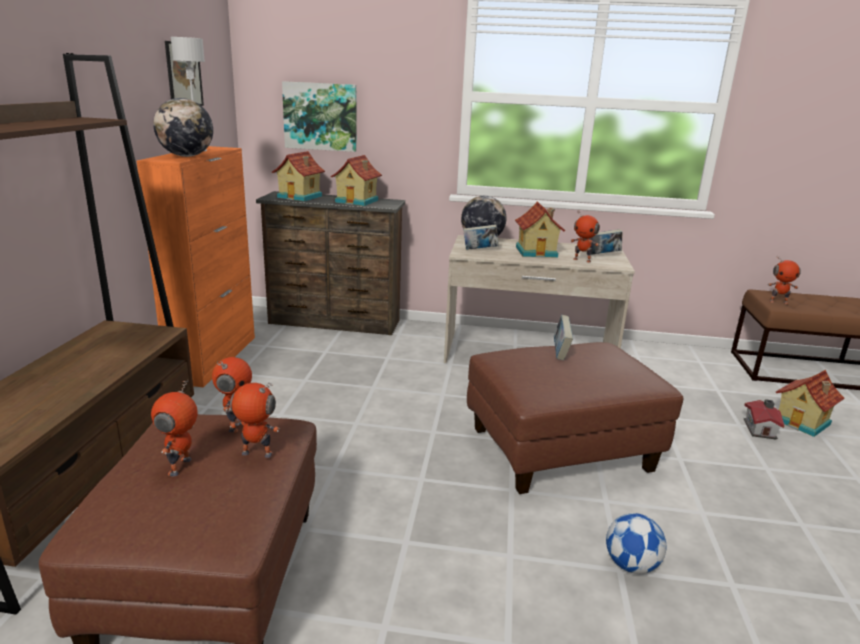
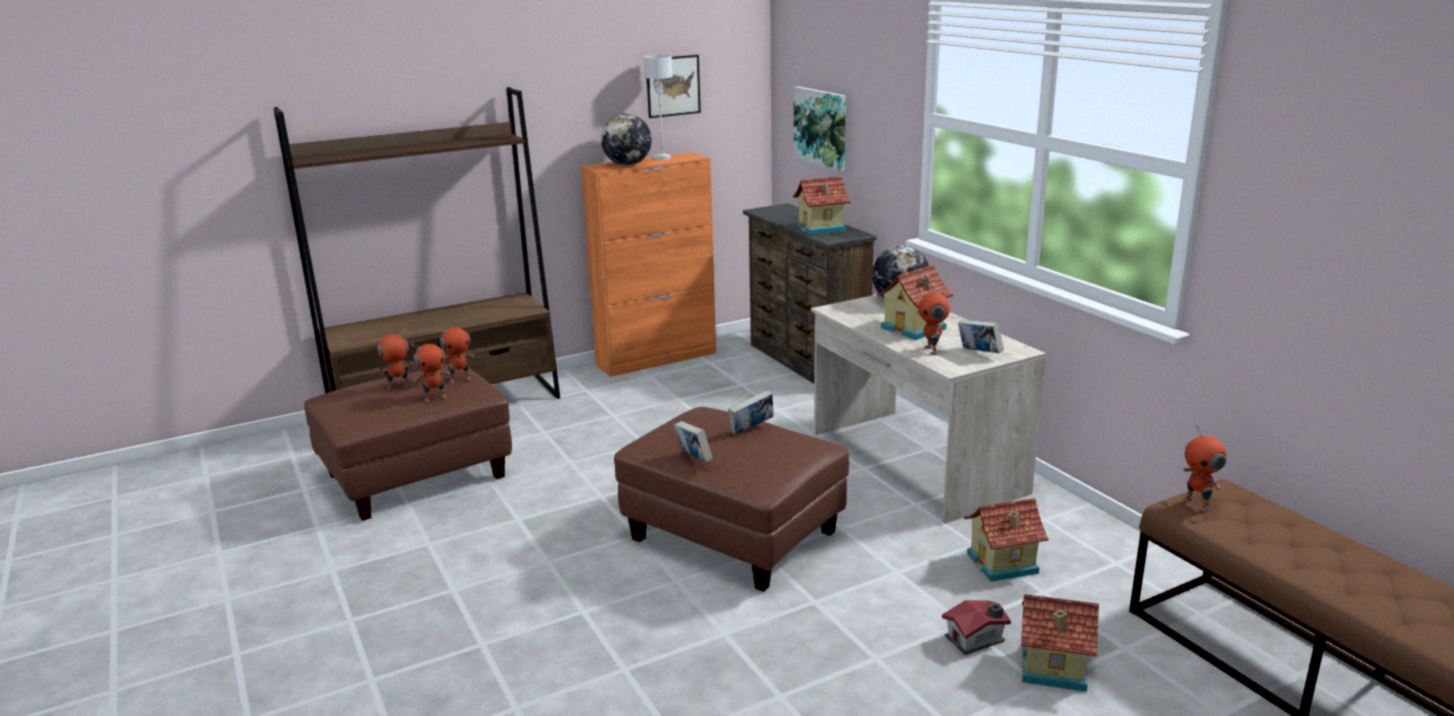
camera: 55 degrees right, 0 degrees up
(256, 455) = (435, 397): toy robot -> toy robot turned 90 degrees clockwise
(300, 197) = (787, 214): toy house -> toy house (1003, 564)
(480, 250) = (860, 310): book -> book (694, 459)
(631, 565) = (595, 615): football -> none

